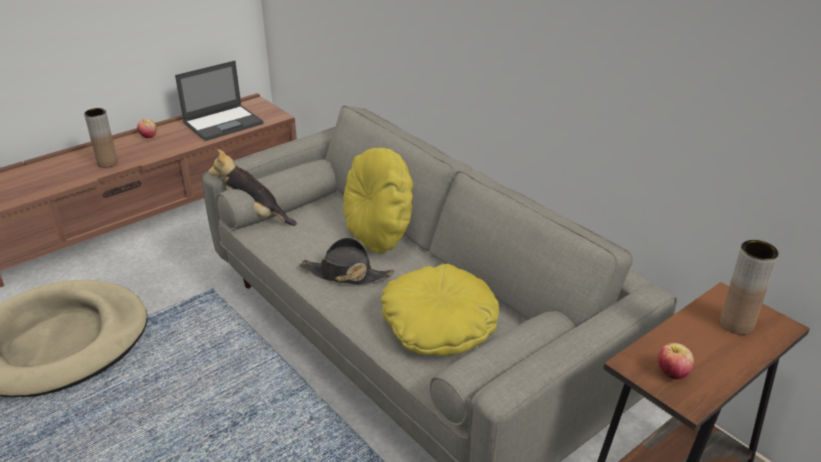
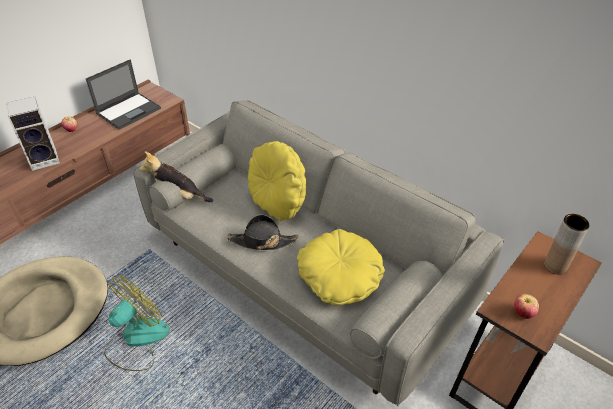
camera: 10 degrees left, 10 degrees up
(107, 163) = (45, 159): brown vase -> speaker
(165, 389) = (136, 340): none -> fan

